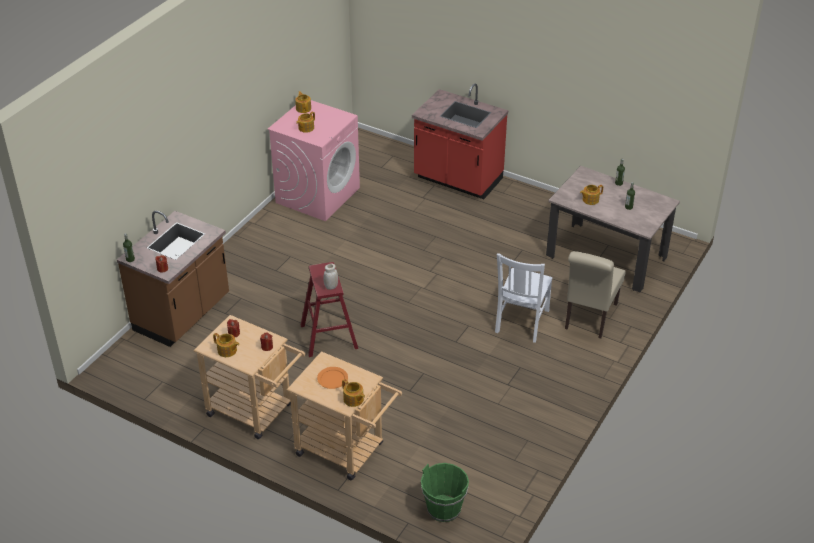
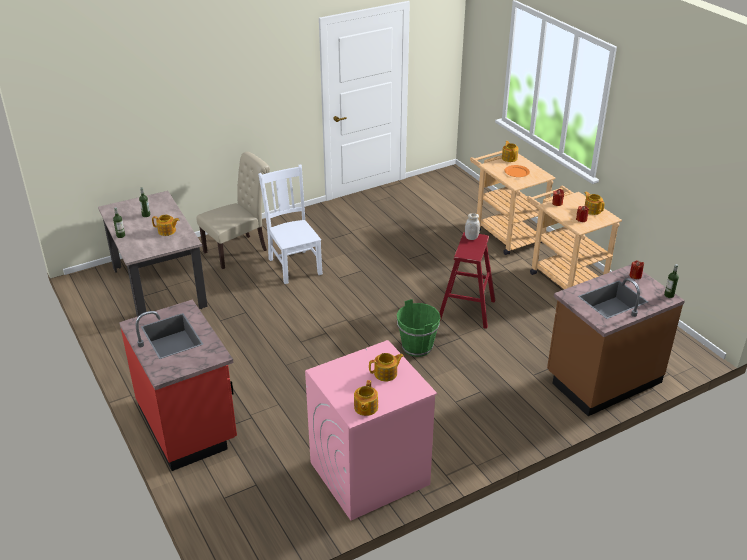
camera: 150 degrees left, 5 degrees down
(443, 509) = (460, 190): green bucket -> green bucket (417, 347)
(521, 322) = (294, 265): white chair -> white chair turned 75 degrees counterclockwise

